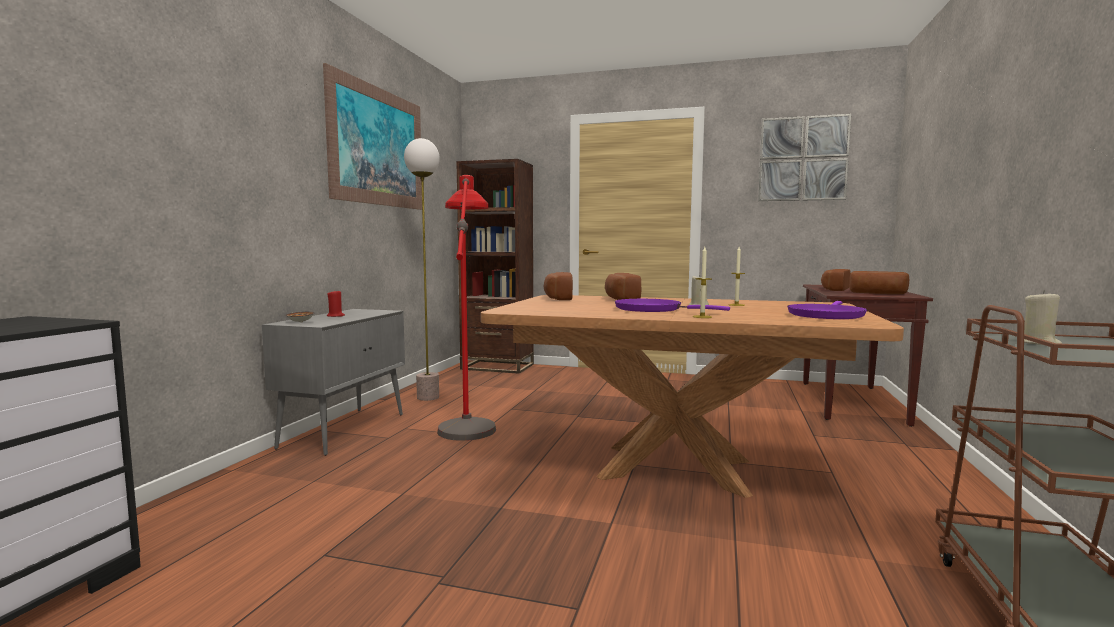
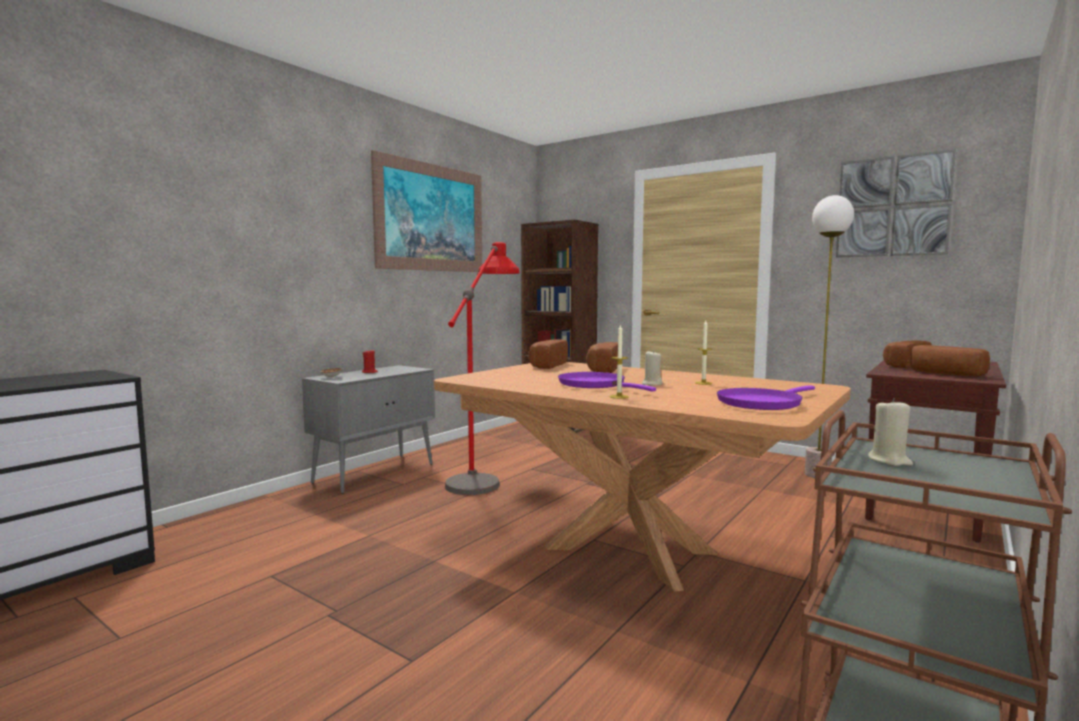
camera: 20 degrees right, 0 degrees up
(428, 397) = (468, 450): floor lamp -> floor lamp (817, 474)

